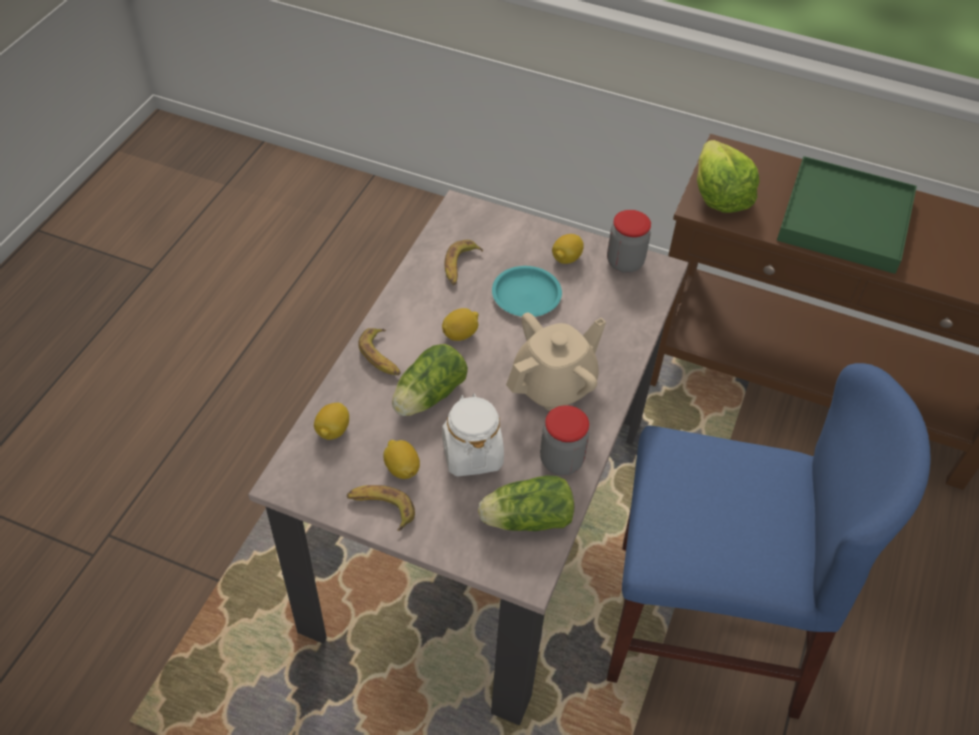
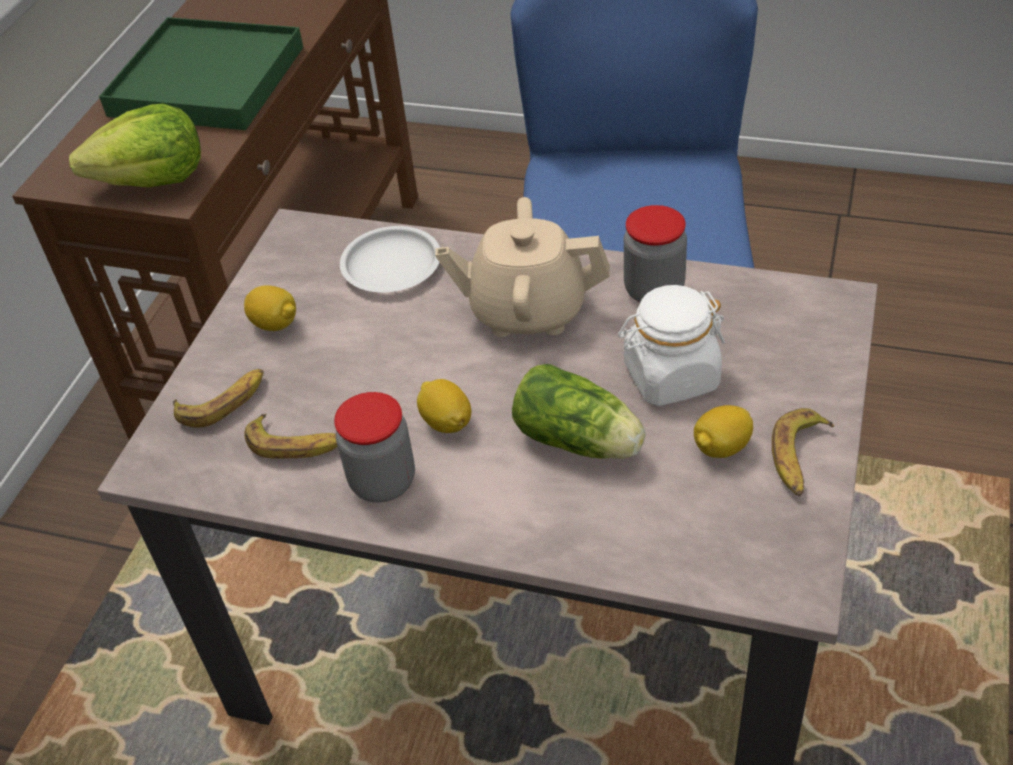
camera: 90 degrees left, 5 degrees down
(333, 430) = (678, 545): lemon -> none
(381, 357) = (511, 512): banana -> banana (223, 402)
(524, 519) = (758, 313): lettuce -> none
(527, 295) = (357, 357): turquoise plate -> none
(554, 384) = (527, 310): beige teapot -> beige teapot turned 45 degrees counterclockwise
(614, 317) = (392, 265): none -> white plate
(625, 262) = (282, 264): jar -> jar (383, 482)

